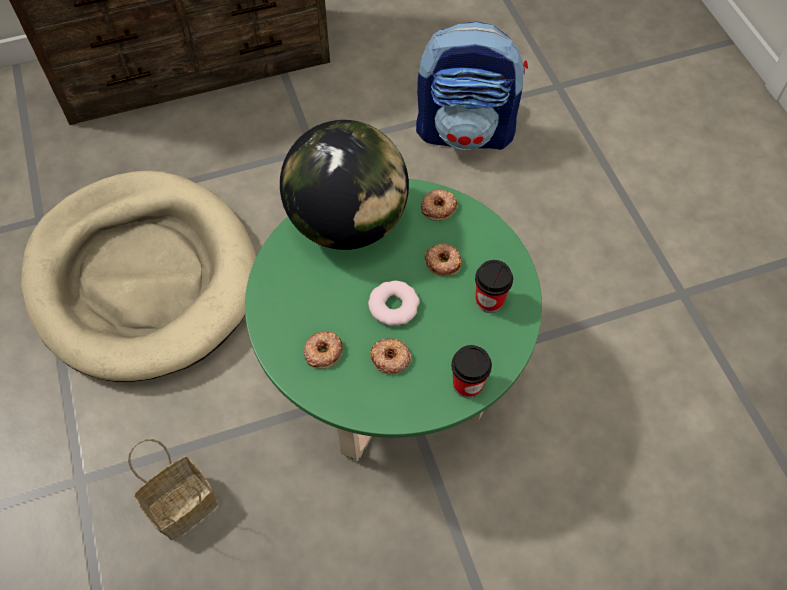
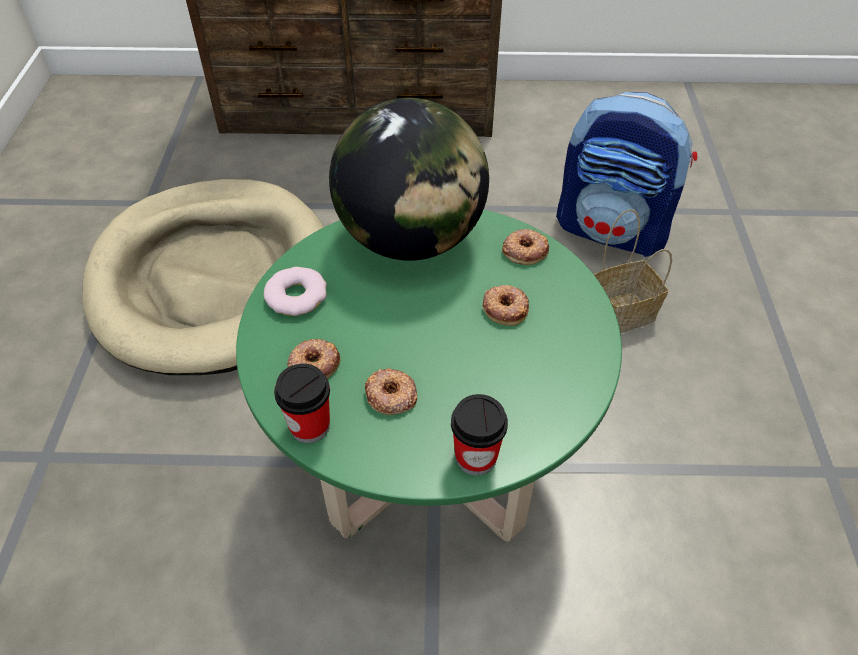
camera: 20 degrees right, 10 degrees down
(184, 503) = (135, 519): basket -> basket (622, 311)
(393, 306) = (423, 339): donut -> donut (296, 296)
(489, 301) = (546, 367): cup -> cup (309, 426)

